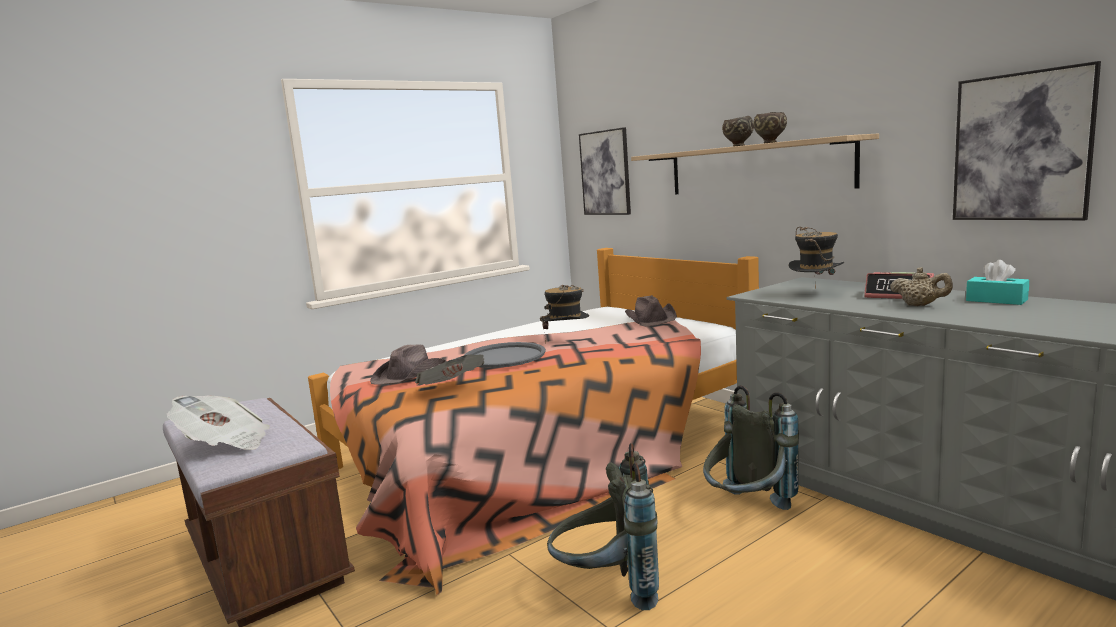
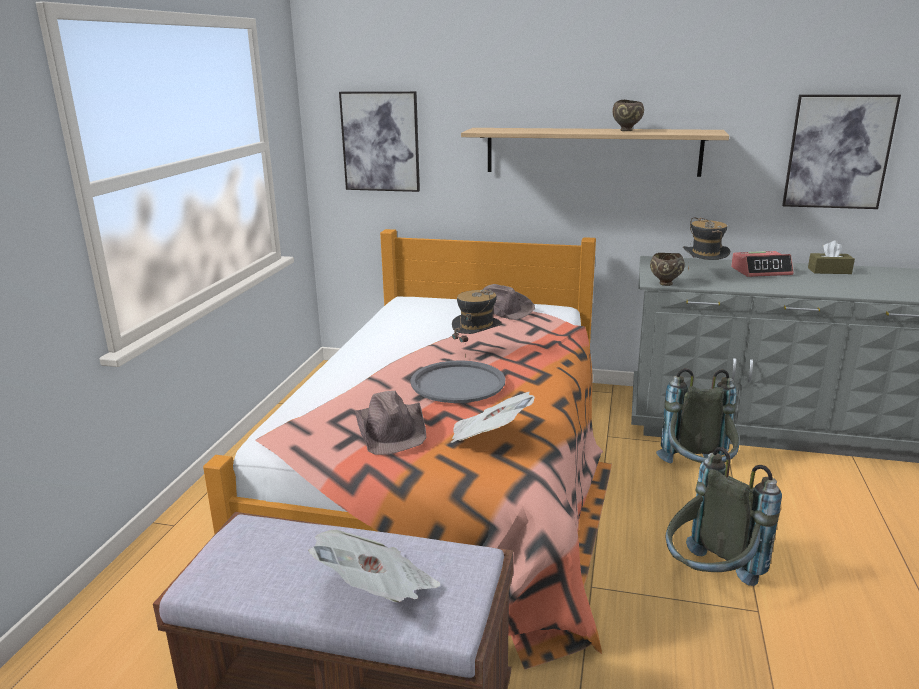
camera: 40 degrees left, 10 degrees up
(737, 146) = (582, 129): brown bowl -> brown bowl (664, 284)
(920, 305) = (798, 281): beige teapot -> none
(996, 300) = (829, 271): turquoise tissue box -> brown tissue box

